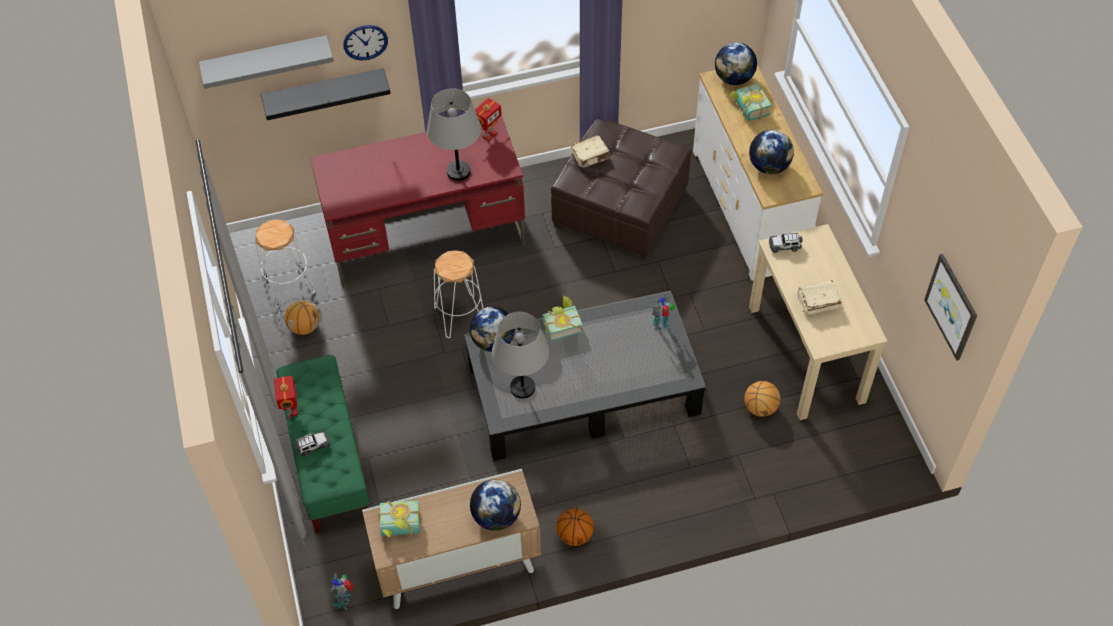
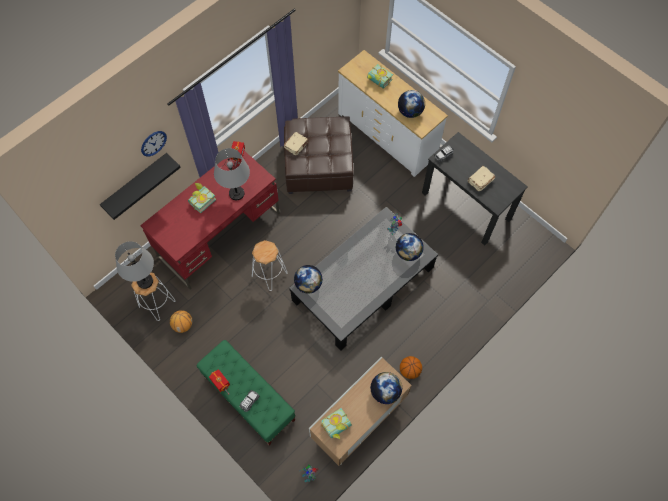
camera: 30 degrees left, 10 degrees up
(266, 61) = (98, 184): grey shelf -> none
(522, 388) = (341, 304): grey table lamp -> grey table lamp (145, 281)
(561, 324) = (339, 255): book -> book (201, 200)
(733, 78) = (359, 65): globe -> globe (408, 253)
(760, 408) = (461, 248): basketball -> none
(806, 354) = (466, 206): beige desk -> black desk
(952, 306) = (573, 158): picture -> none

